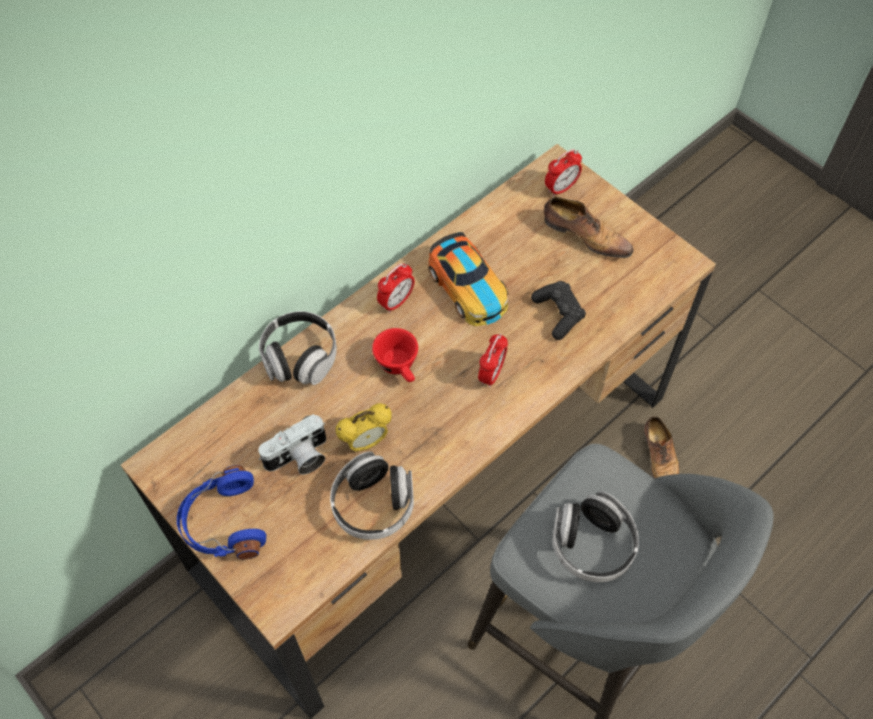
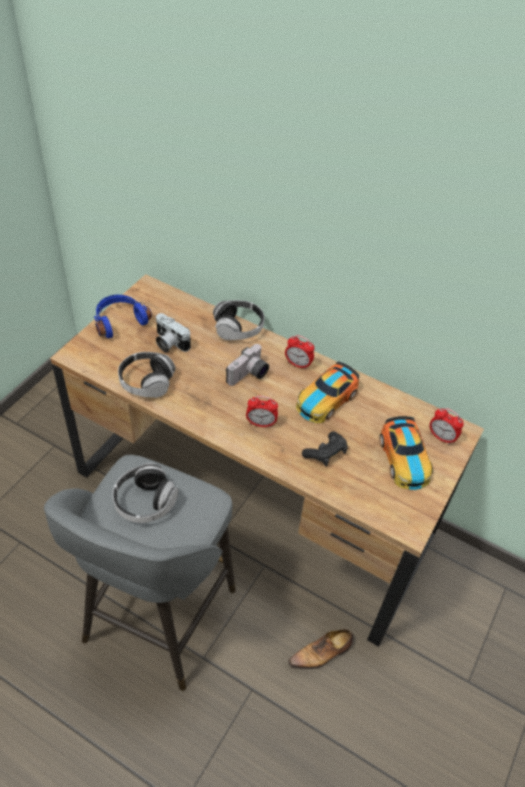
camera: 70 degrees right, 10 degrees down
(366, 442) = (189, 370): alarm clock -> none
(399, 367) = (249, 375): red cup -> camera
(585, 235) = (404, 459): shoe -> toy car

